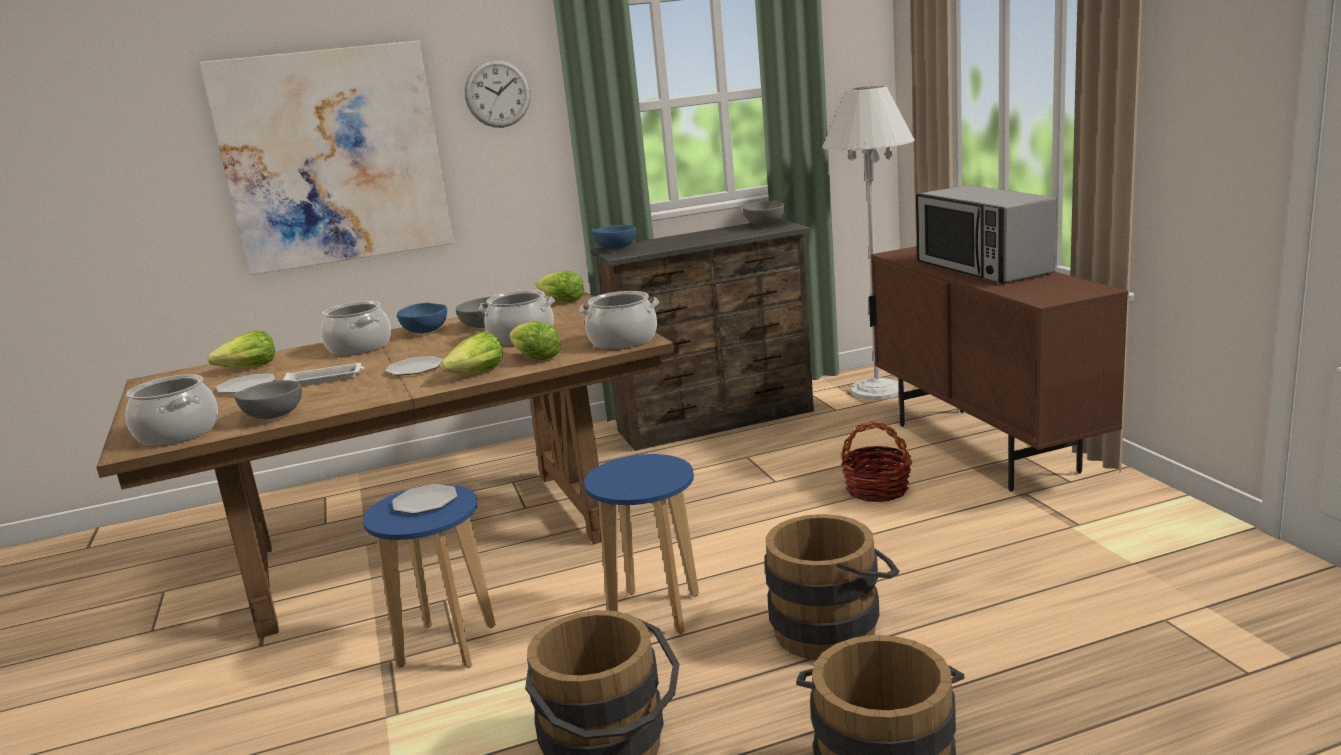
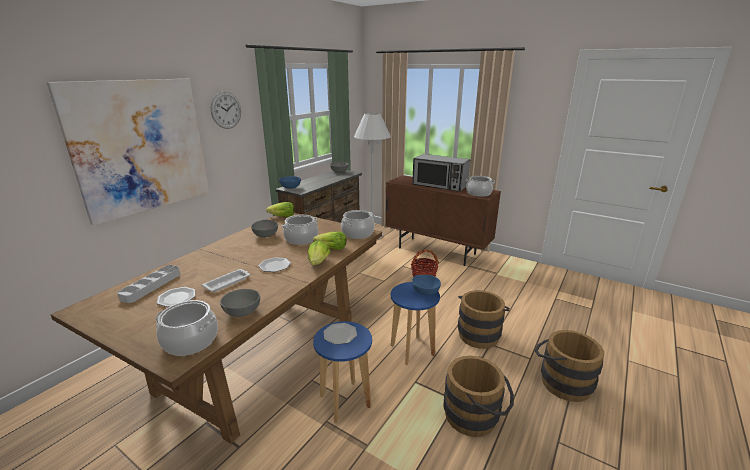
camera: 40 degrees left, 5 degrees up
(249, 368) = (151, 286): lettuce -> grey tray
(359, 347) = (209, 259): cooking pot -> cooking pot (478, 193)
(426, 331) = (235, 243): blue bowl -> blue bowl (425, 292)

